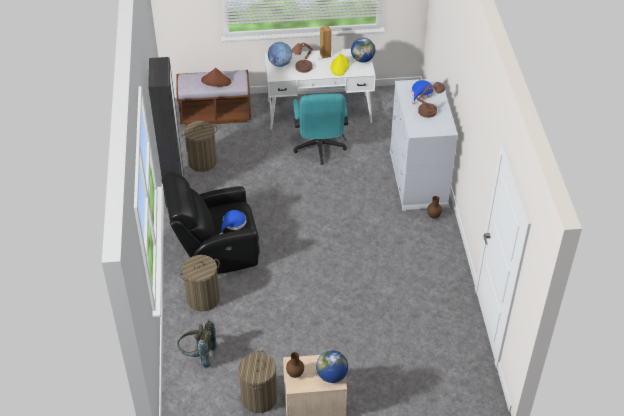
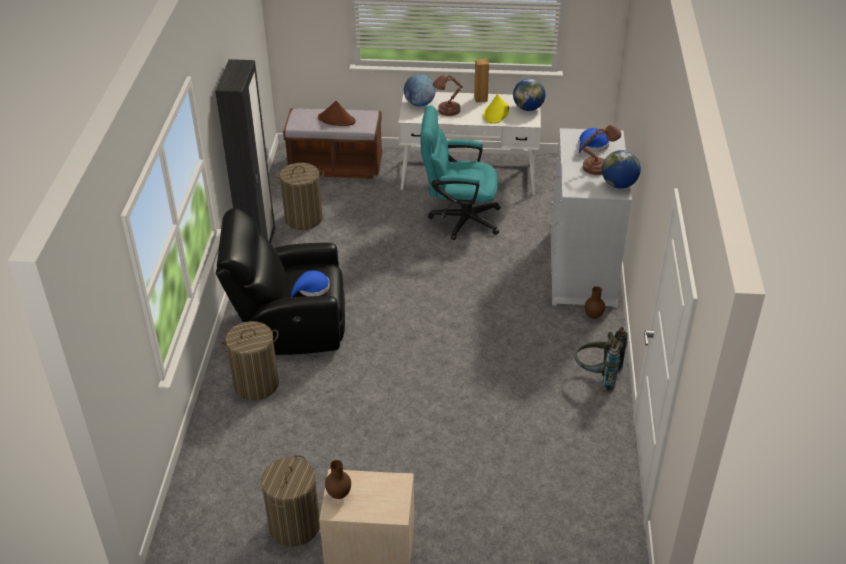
camera: 10 degrees right, 5 degrees down
(198, 355) = (227, 457): grey backpack -> grey backpack (597, 376)
(319, 149) = (458, 219): turquoise office chair -> turquoise office chair turned 90 degrees clockwise
(332, 375) = (391, 503): globe -> globe (619, 184)

